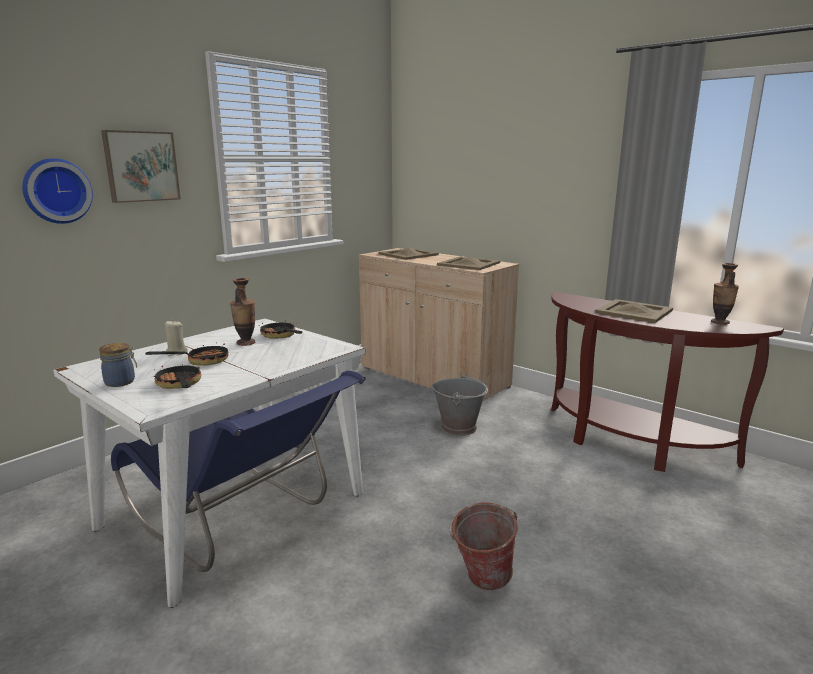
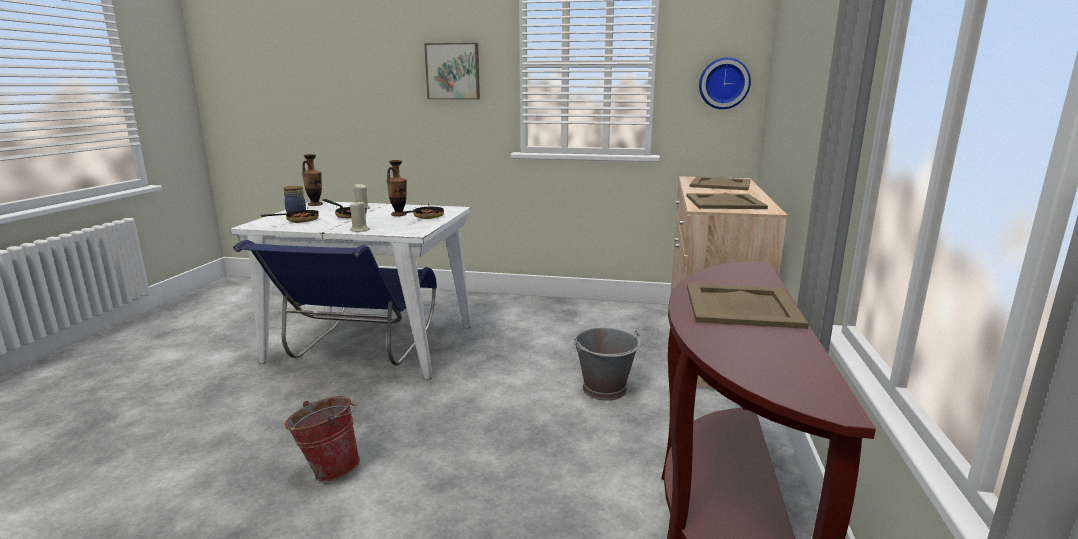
camera: 60 degrees right, 0 degrees up
(56, 191) = (394, 88): wall clock -> wall clock (724, 83)
(290, 363) = (360, 230): none -> beige candle
(719, 322) = (791, 365): vase -> vase (315, 204)

